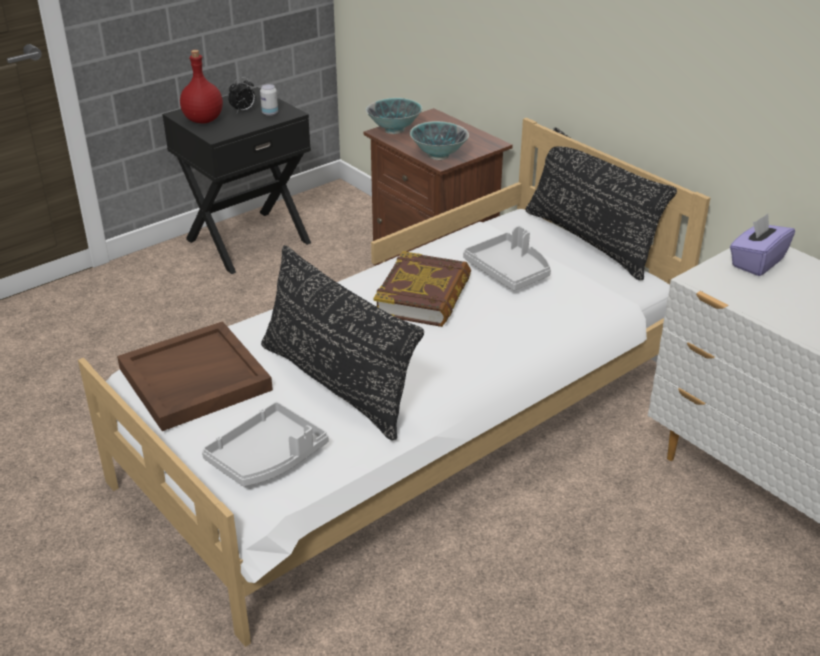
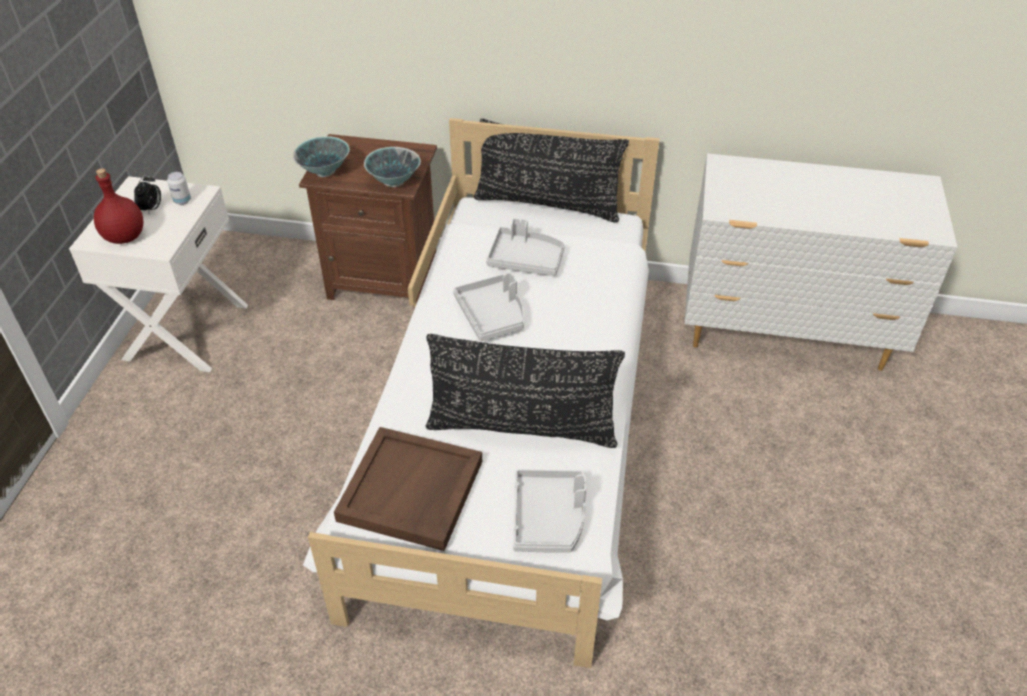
camera: 40 degrees left, 10 degrees up
(247, 240) = (184, 331): black nightstand -> white nightstand
(424, 297) = (492, 315): book -> grey tray
(756, 262) = (733, 179): purple tissue box -> none

